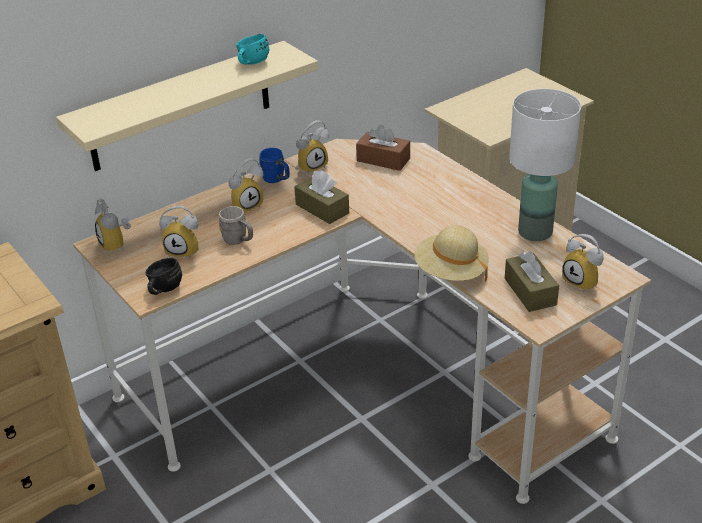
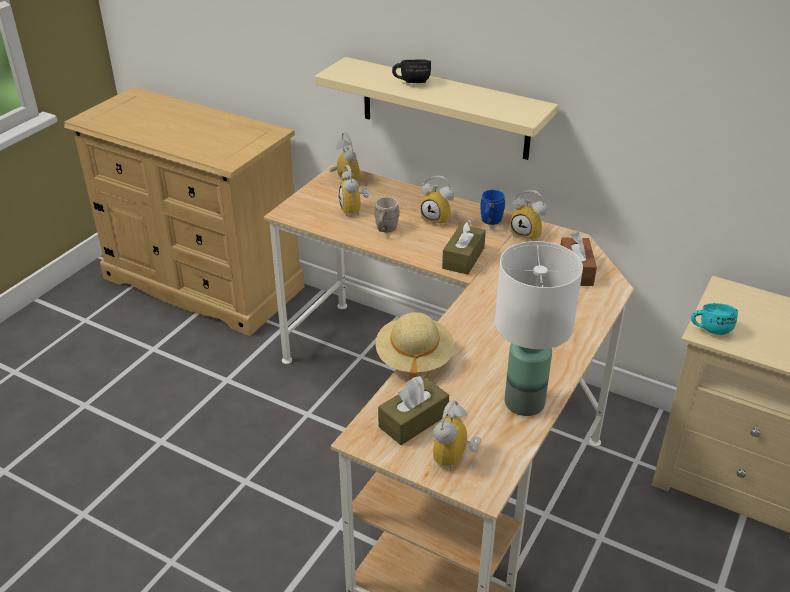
camera: 65 degrees right, 0 degrees up
(117, 245) = (343, 180): alarm clock -> alarm clock turned 120 degrees clockwise
(162, 290) = (299, 216): black mug -> black mug (411, 82)
(251, 63) = (496, 101): turquoise mug -> turquoise mug (710, 329)

